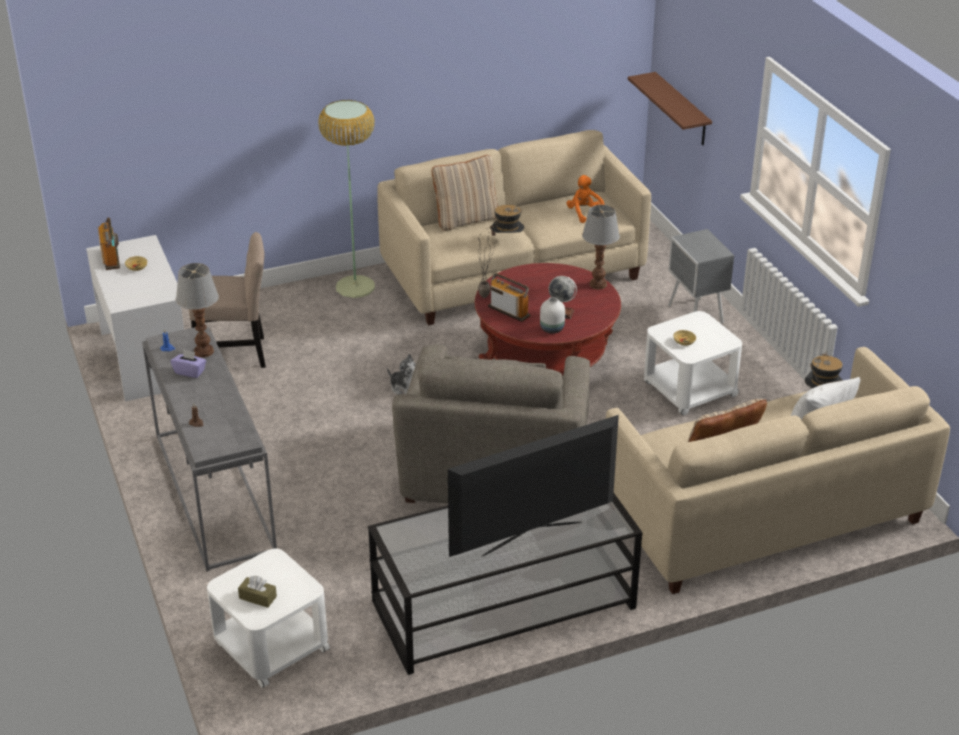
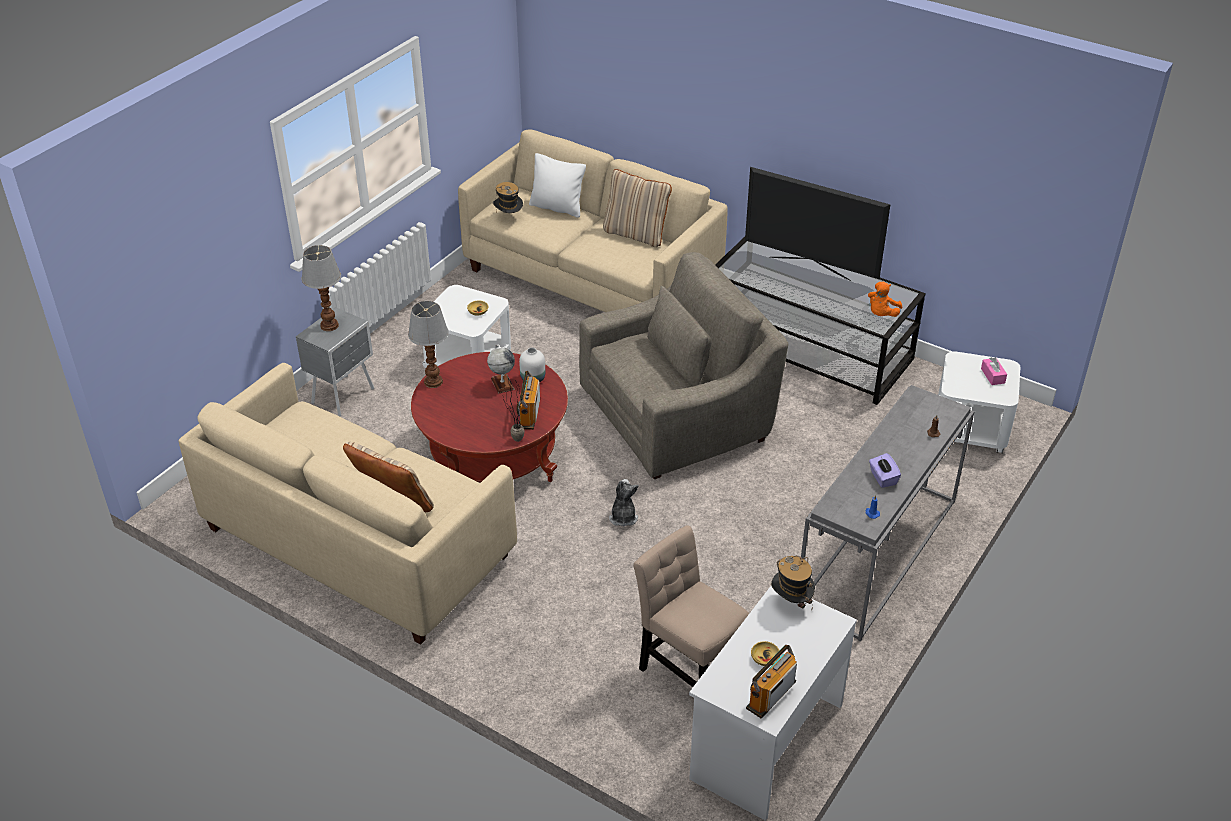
camera: 125 degrees left, 5 degrees up
(203, 351) = (848, 488): table lamp -> table lamp (329, 326)
(258, 597) = (992, 376): brown tissue box -> pink tissue box
(355, 287) = (482, 651): floor lamp -> none
(507, 241) = (413, 457): hat -> hat (791, 602)
(584, 213) = (311, 431): orange plush toy -> orange plush toy (881, 314)
(681, 110) = (172, 322): brown shelf -> none

